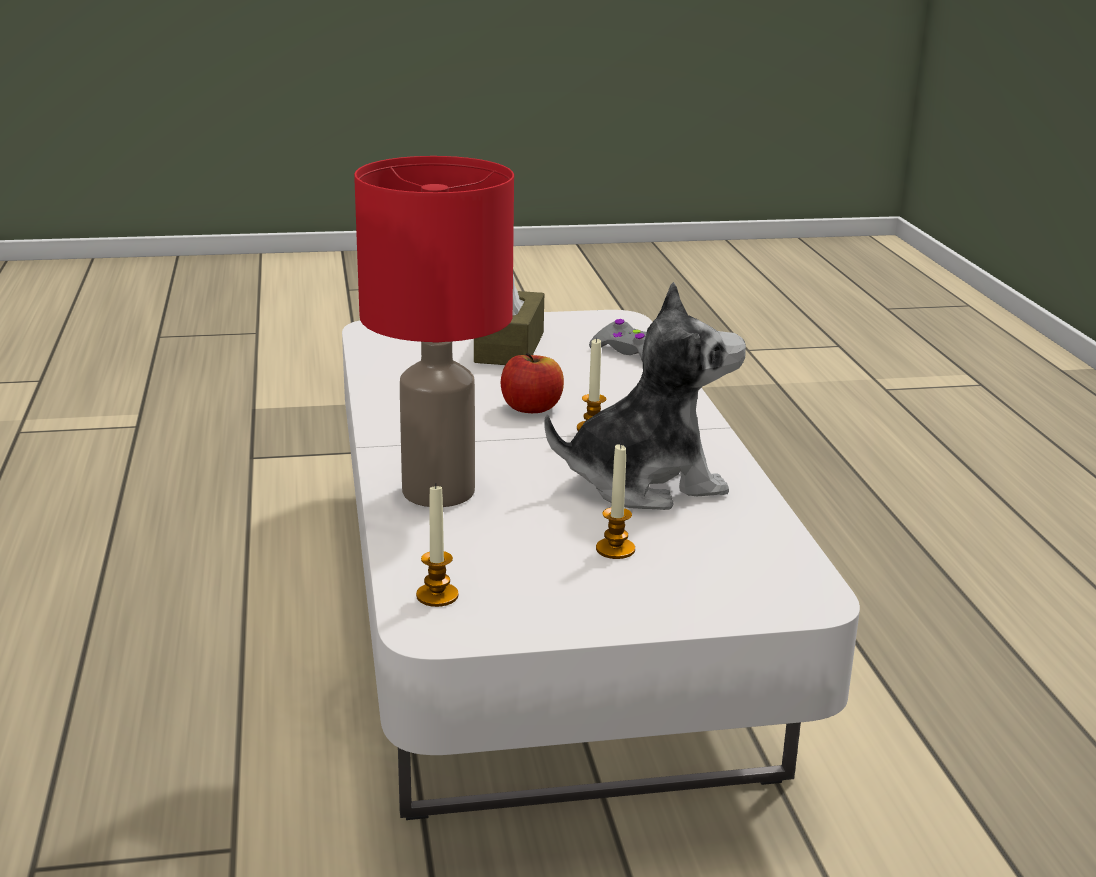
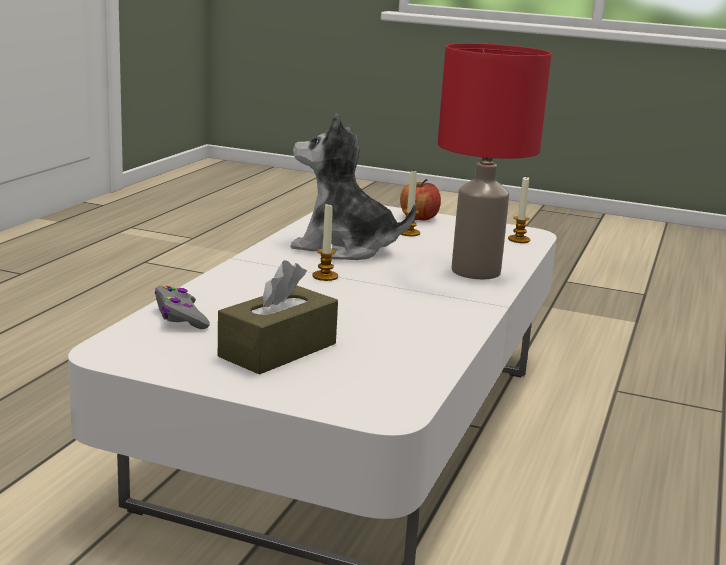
camera: 150 degrees left, 5 degrees down
(531, 408) = (345, 298): apple -> apple (418, 218)

